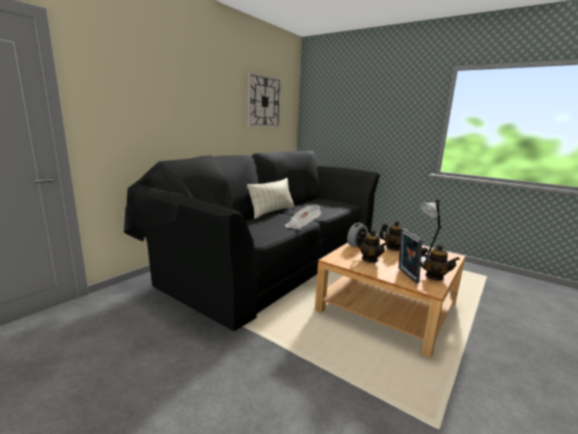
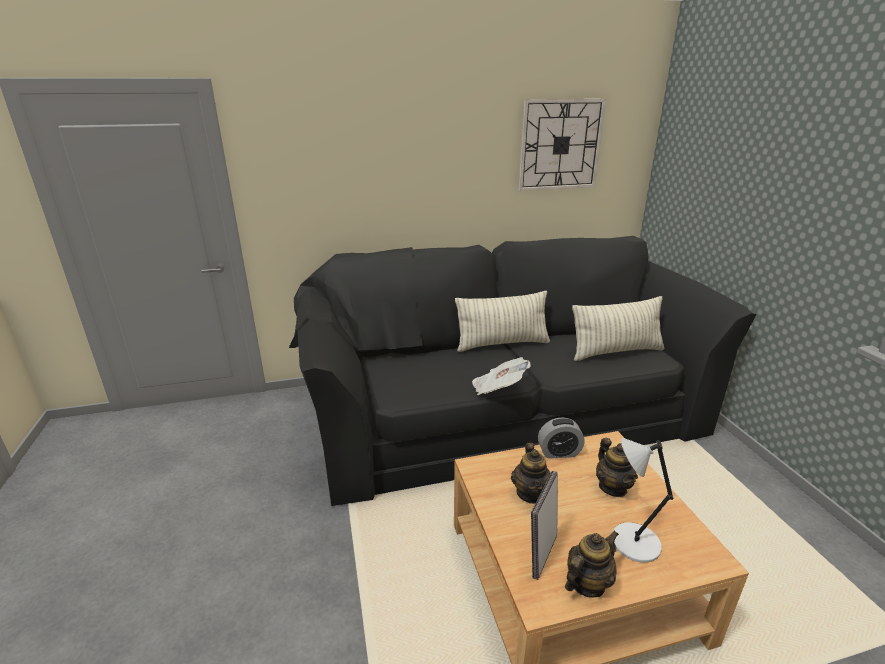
camera: 40 degrees right, 10 degrees up
(327, 205) = (615, 352): none -> pillow
(434, 277) = (587, 583): teapot -> teapot turned 105 degrees counterclockwise

